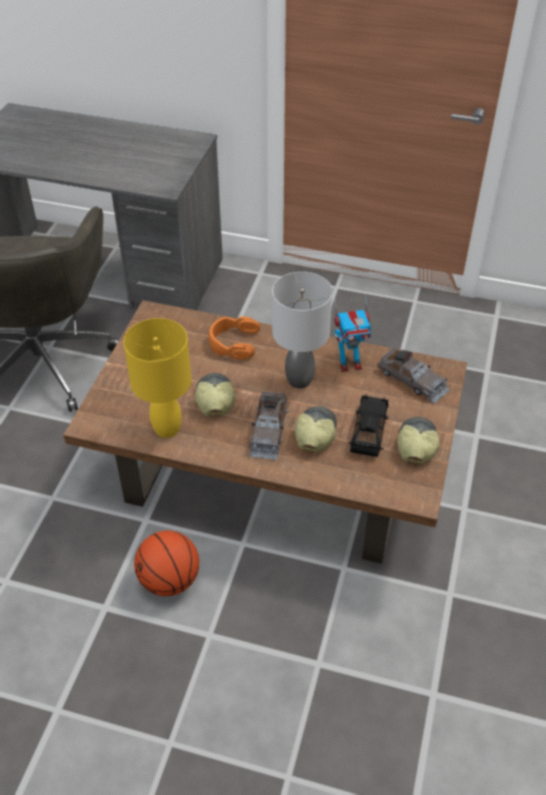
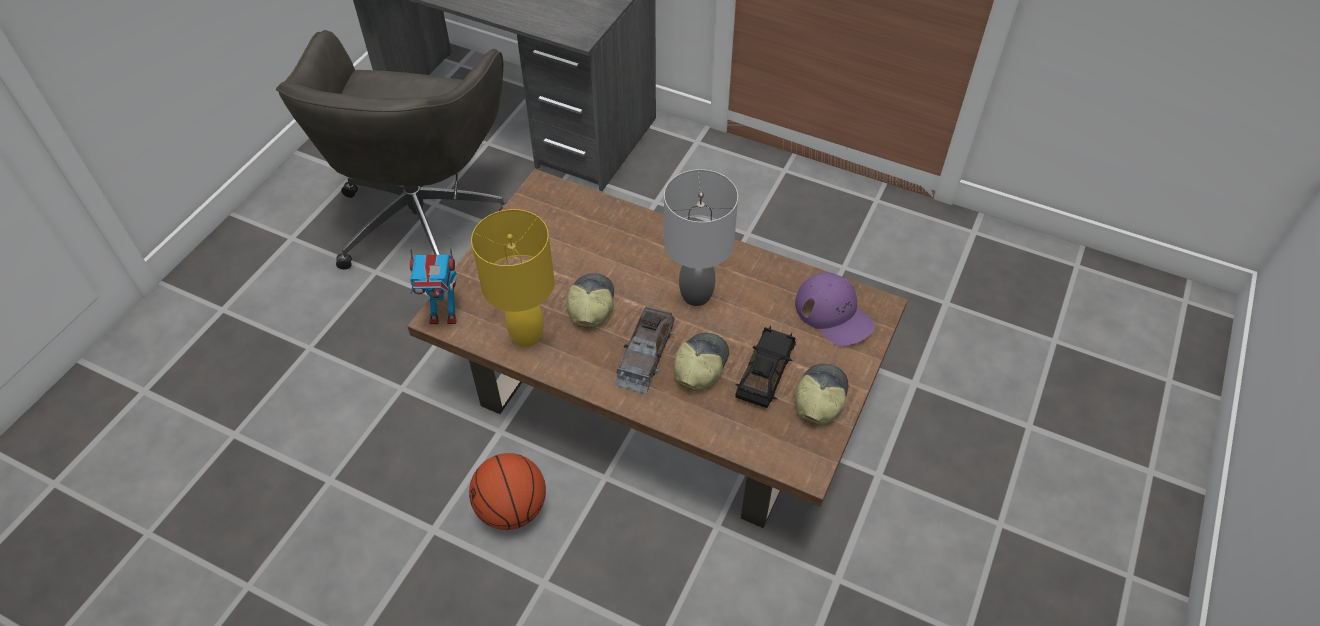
camera: 10 degrees right, 5 degrees up
(233, 343) = (628, 237): orange headphones -> none
(349, 364) = (761, 282): toy robot -> toy robot (444, 315)
(412, 380) = (834, 314): grey toy car -> purple cap

